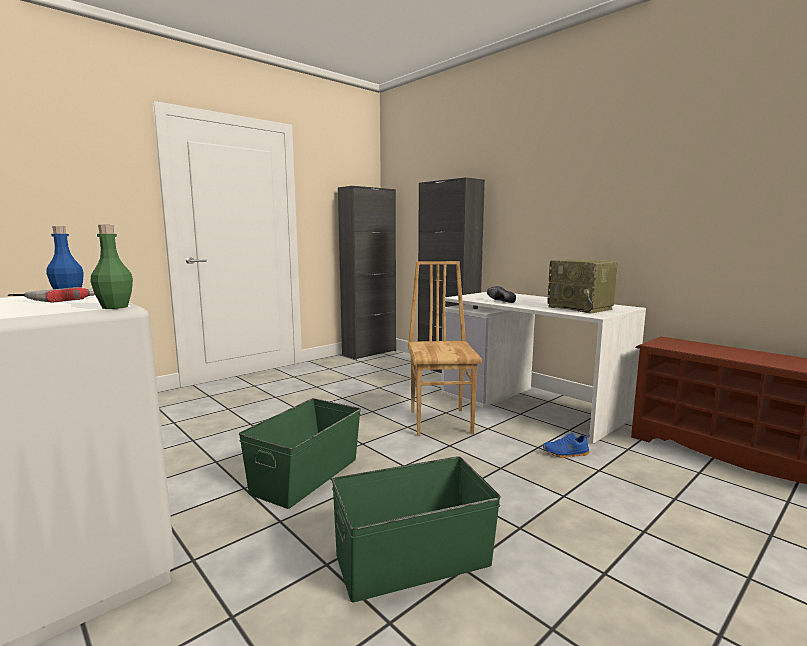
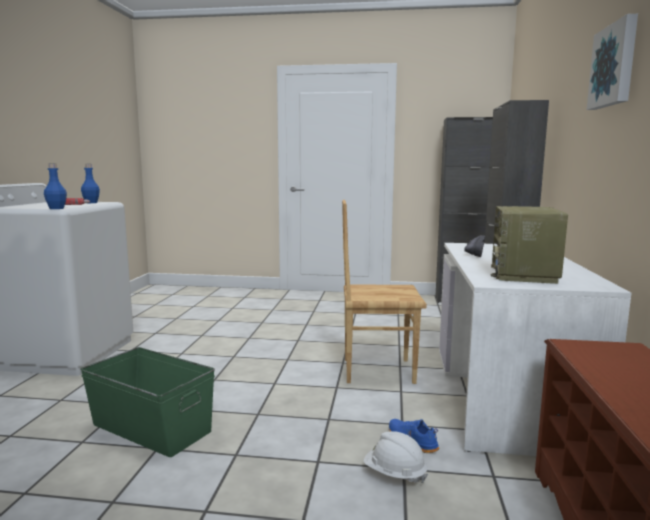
camera: 50 degrees right, 0 degrees up
(115, 307) = (56, 208): green bottle -> blue bottle
(305, 475) = (216, 361): green storage box -> none
(442, 421) = (377, 370): brown chair -> brown chair turned 135 degrees counterclockwise
(582, 163) = (615, 66): none -> picture
(604, 475) = (394, 474): none -> white hard hat

